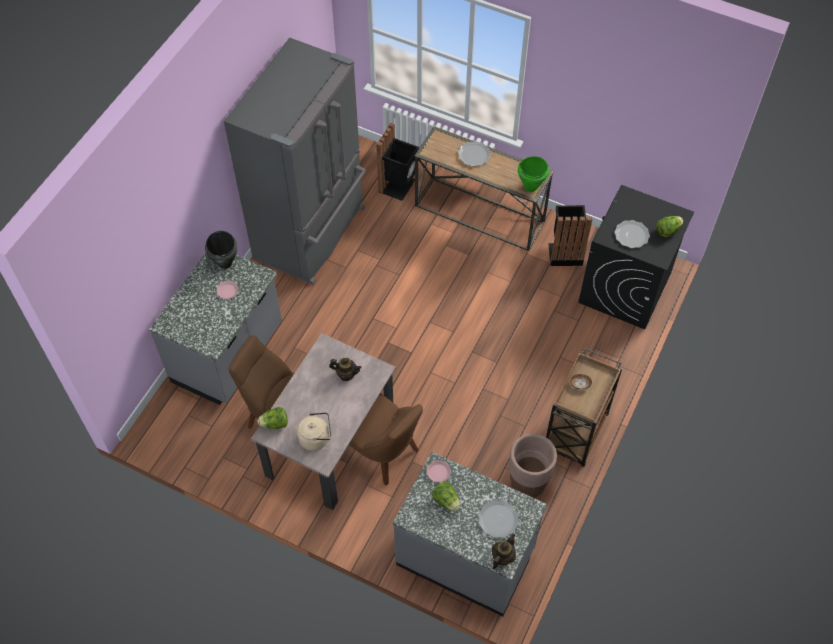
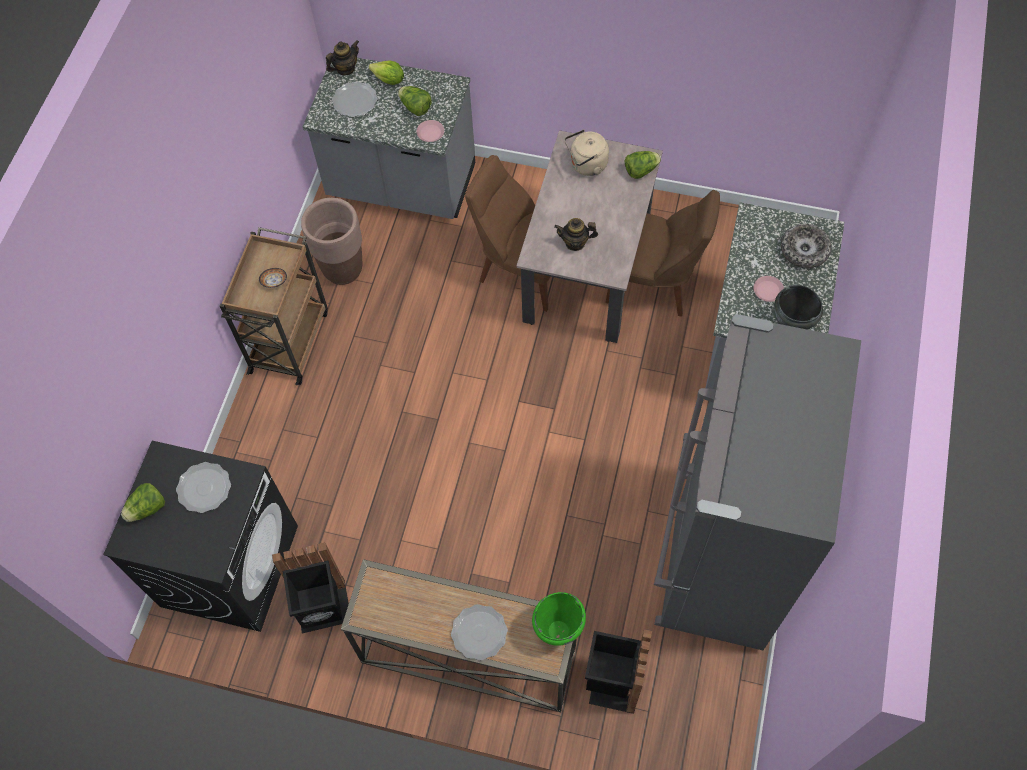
camera: 170 degrees right, 5 degrees up
(188, 313) = (804, 250): none -> bowl
(464, 535) = (389, 80): none -> lettuce
(502, 557) = (345, 69): teapot -> teapot turned 150 degrees counterclockwise
(530, 187) = (375, 586): green cooking pot -> green cooking pot (559, 631)

